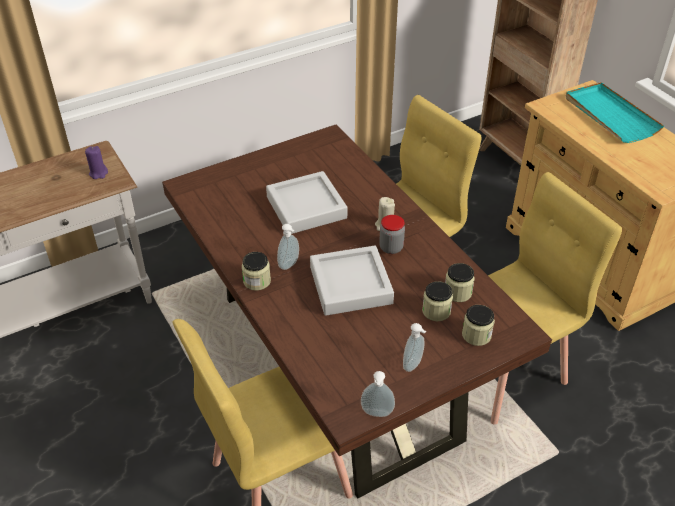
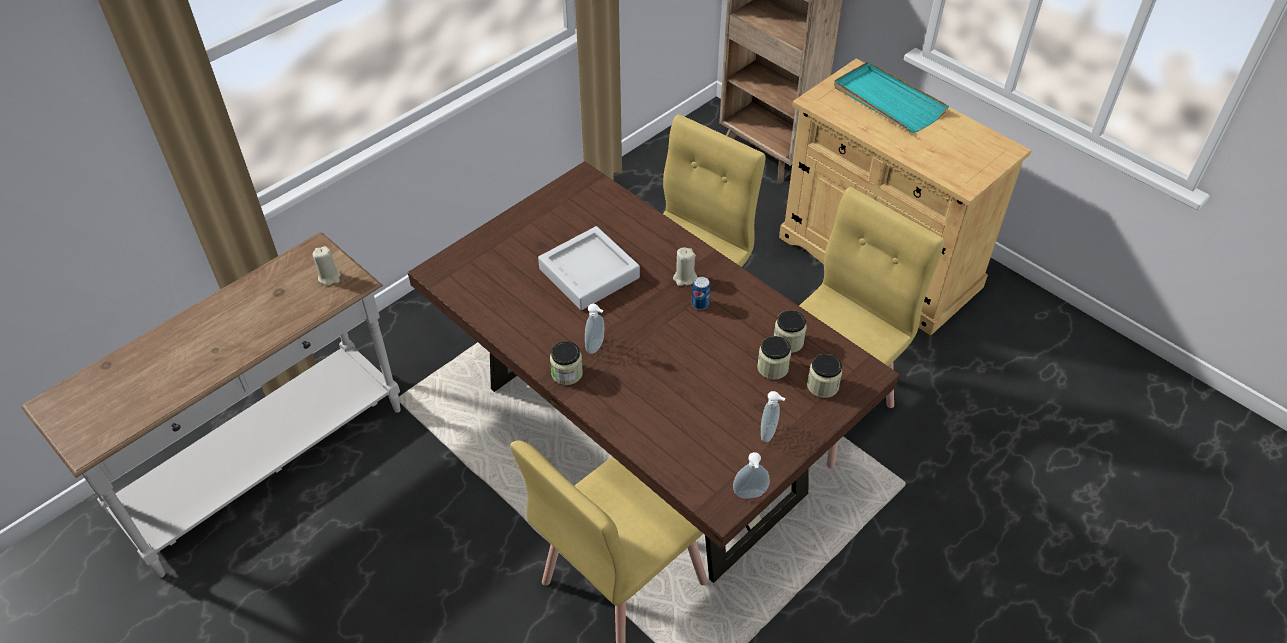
camera: 15 degrees left, 5 degrees up
(98, 173) = (329, 277): purple candle -> beige candle
(350, 285) = (672, 357): grey tray -> none
(391, 248) = (700, 304): jar -> can

